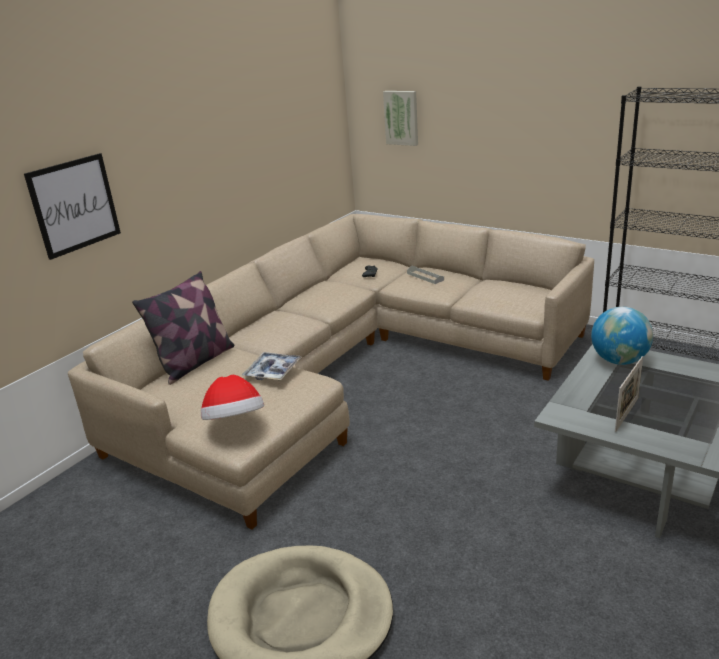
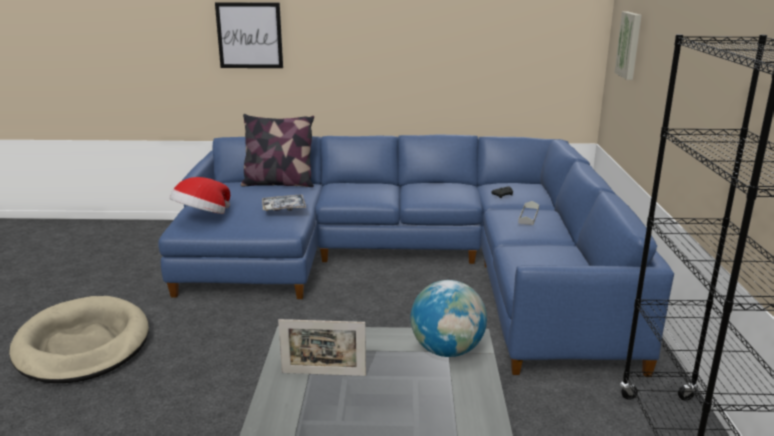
camera: 55 degrees right, 5 degrees down
(344, 371) = (411, 265): beige sofa -> blue sofa

